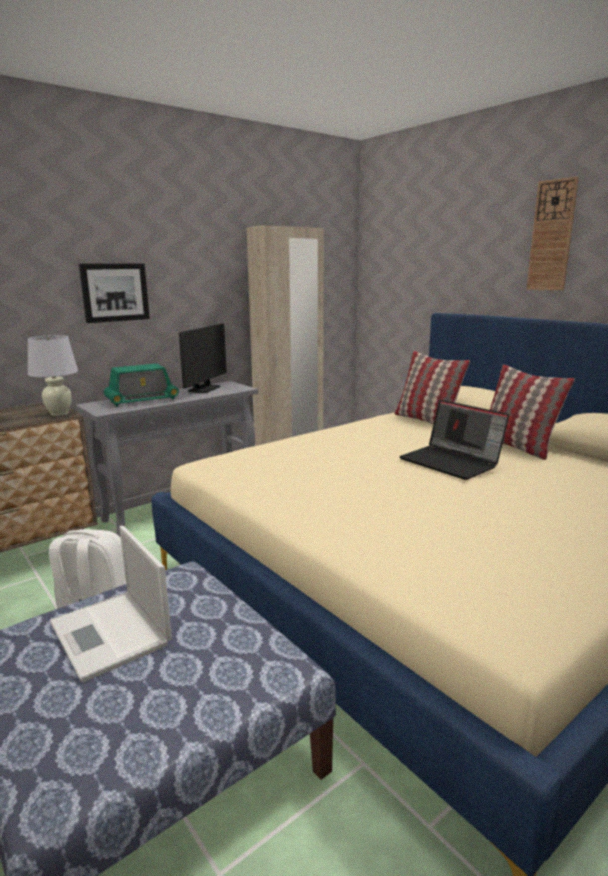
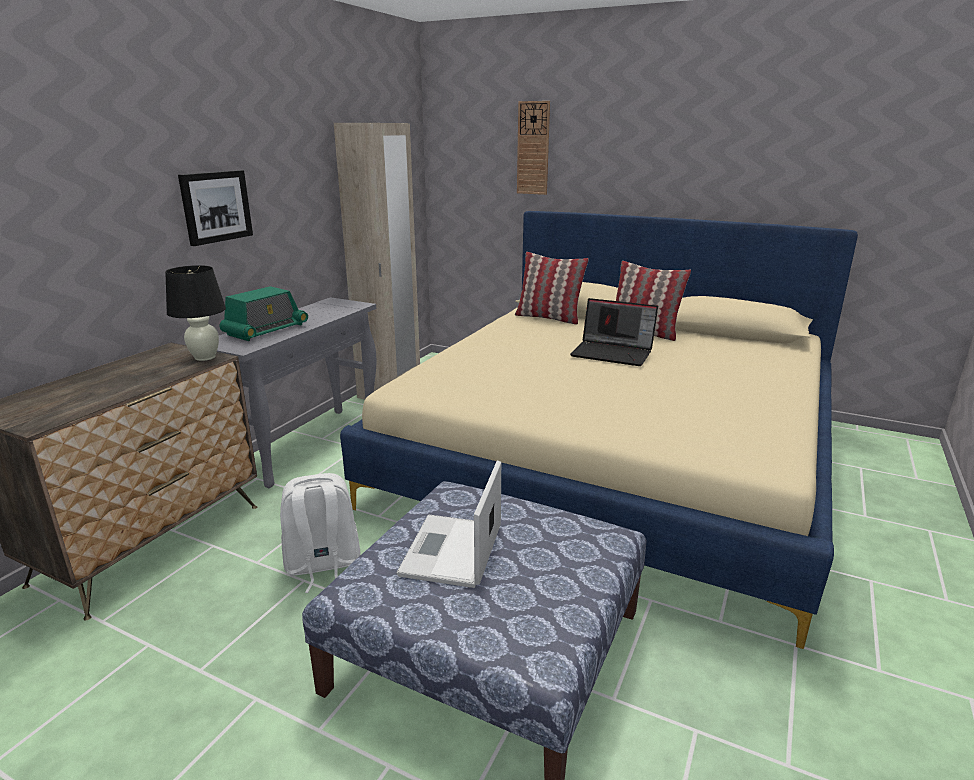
camera: 25 degrees left, 5 degrees up
(59, 413) = (205, 357): white table lamp -> black table lamp
(111, 634) = (451, 552): laptop -> laptop turned 75 degrees clockwise
(204, 389) = (317, 309): monitor -> none
(552, 236) = (637, 139): wall clock -> wall clock (533, 148)

